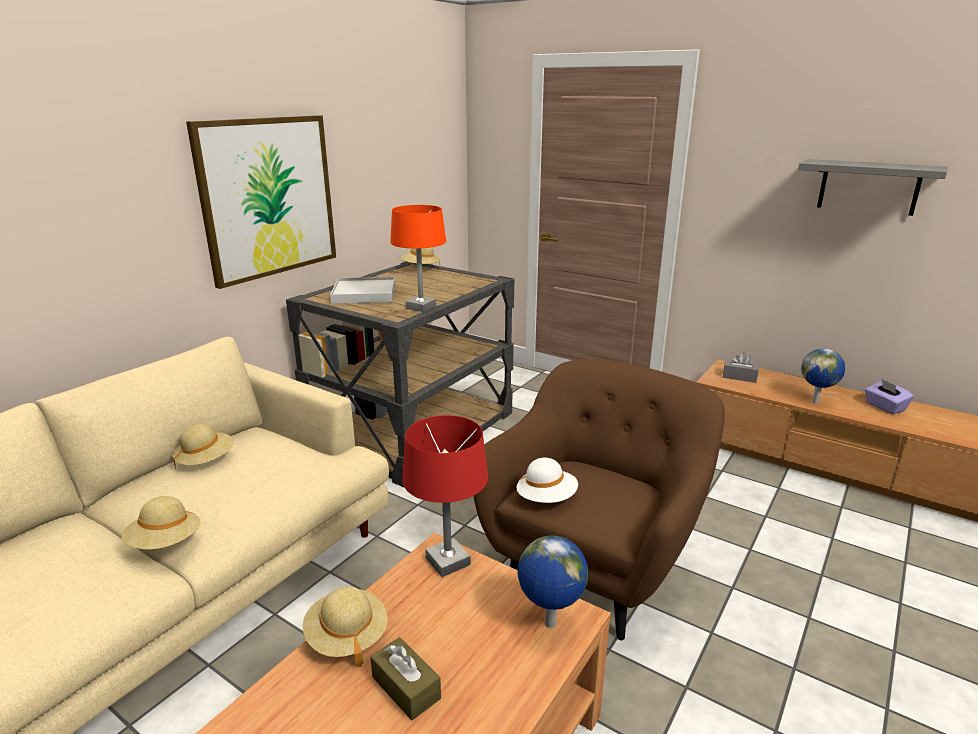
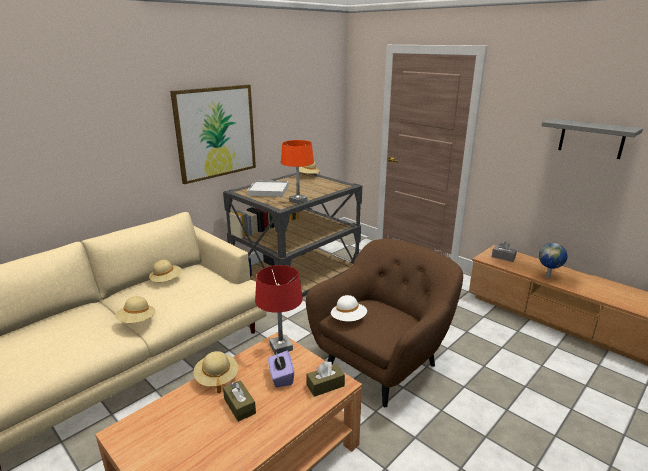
camera: 10 degrees right, 0 degrees up
(549, 624) = (325, 385): globe -> brown tissue box
(884, 407) = (595, 284): purple tissue box -> purple tissue box (281, 377)

